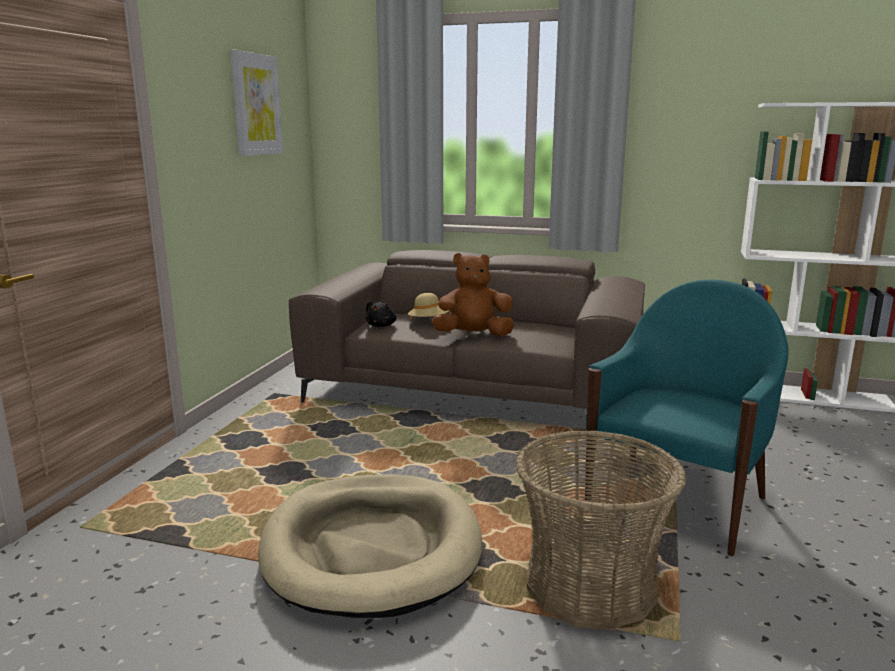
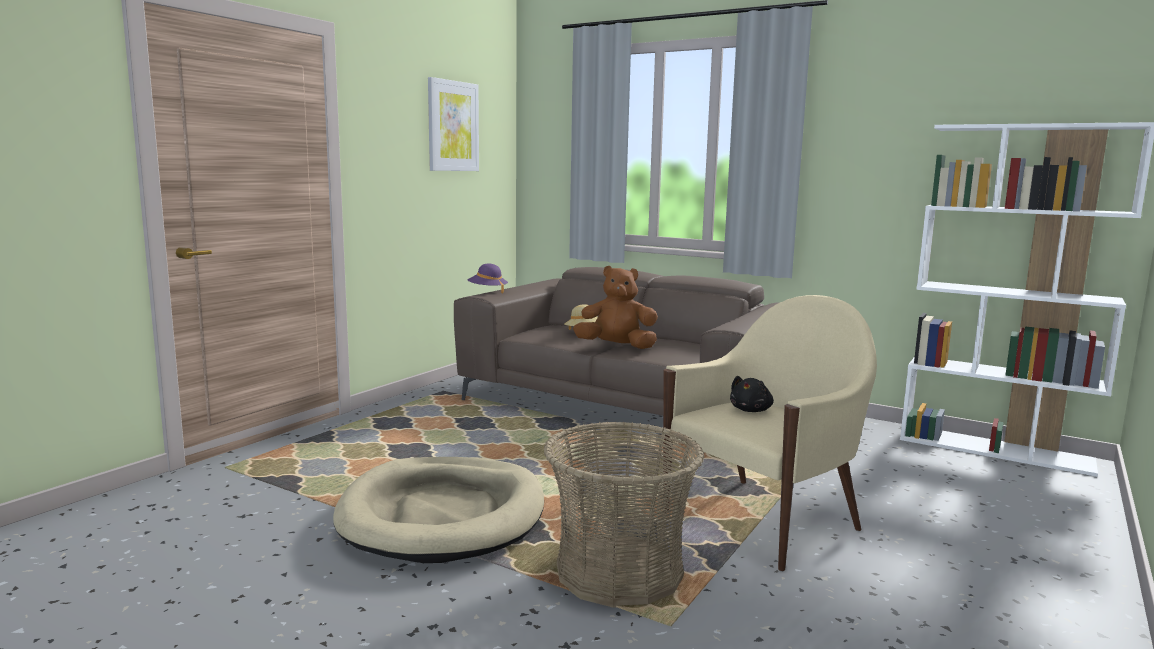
camera: 15 degrees right, 5 degrees down
(319, 285) = (487, 291): none -> purple hat
(381, 325) = (538, 332): black plush toy -> black plush toy (751, 410)
(677, 501) = (763, 520): turquoise armchair -> beige armchair

